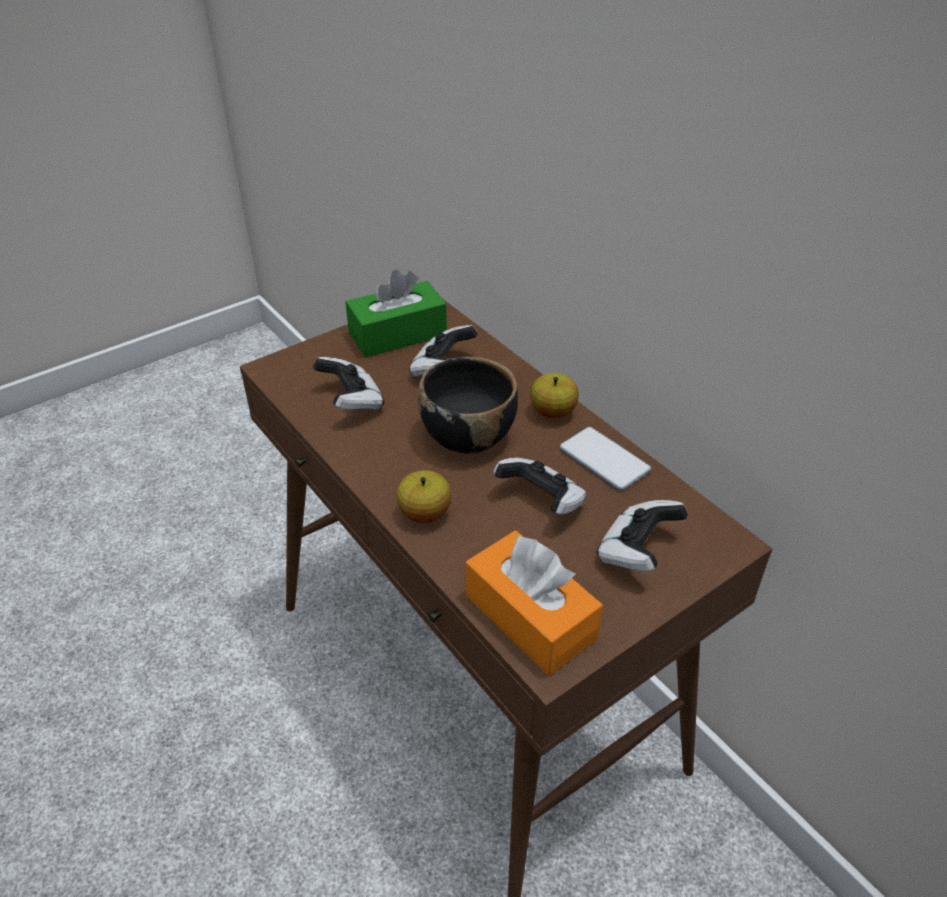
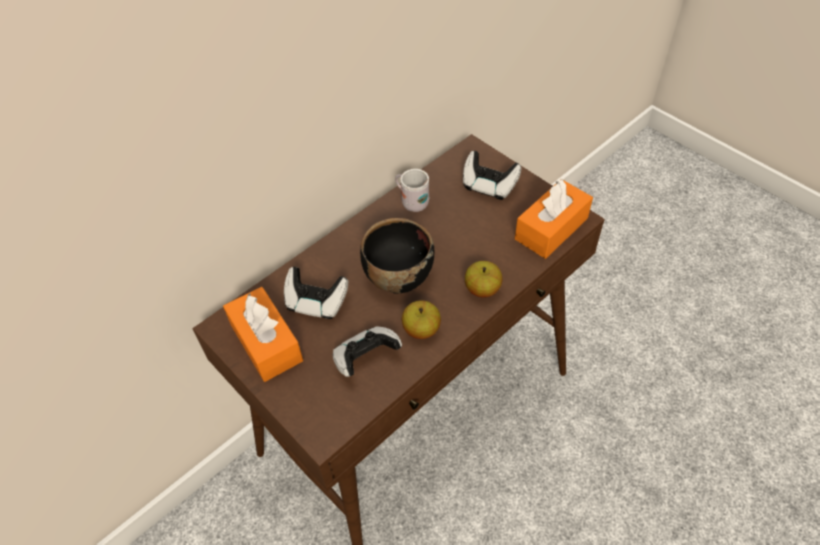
camera: 95 degrees left, 10 degrees up
(398, 334) = (266, 342): green tissue box -> orange tissue box
(541, 501) = (457, 230): game controller -> none
(553, 412) = (365, 230): apple -> apple (421, 329)
(604, 460) = (412, 202): phone -> white mug

